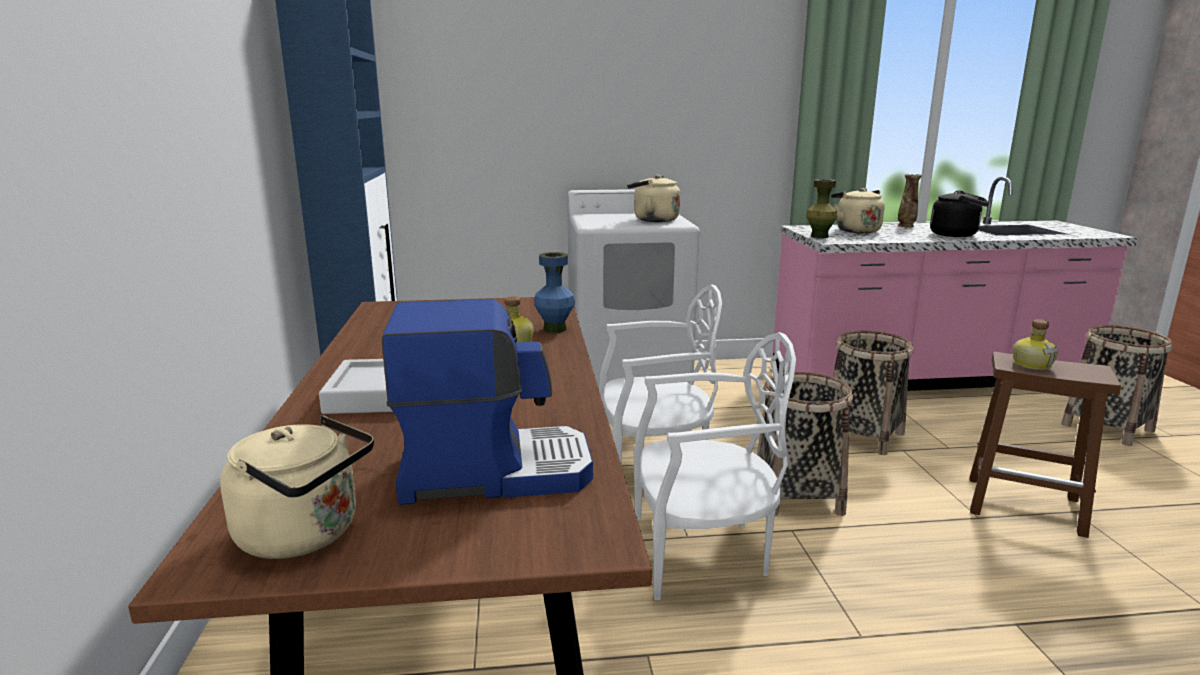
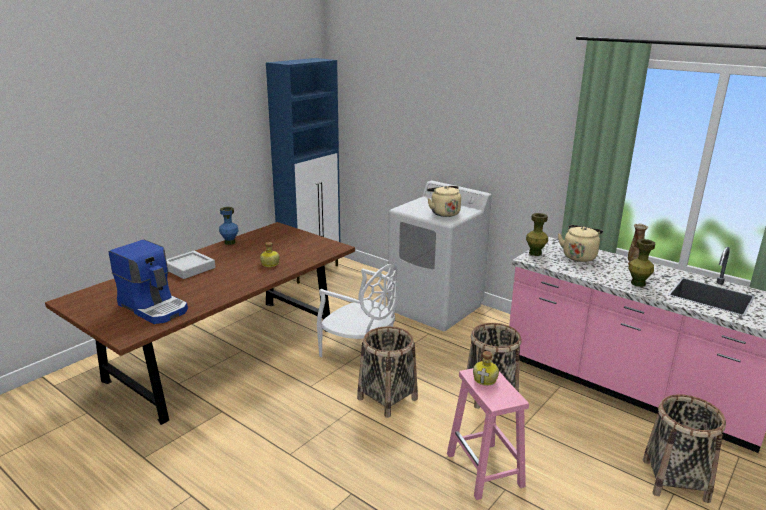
camera: 45 degrees right, 5 degrees up
(306, 535) = (91, 303): beige kettle -> none
(555, 329) = (300, 263): blue vase -> blue vase (230, 242)
(702, 552) = (303, 395): white chair -> none
(956, 235) = (638, 283): black kettle -> green vase
(1026, 506) = (485, 471): brown stool -> pink stool

